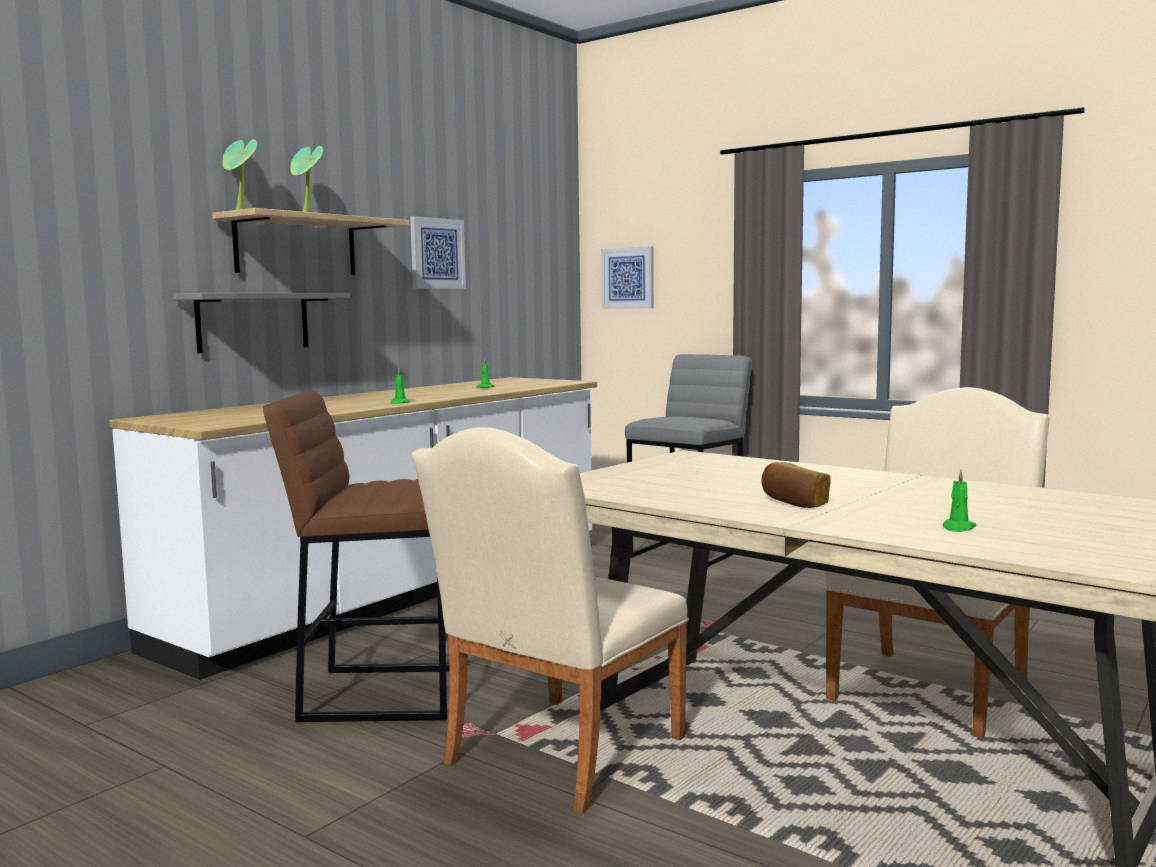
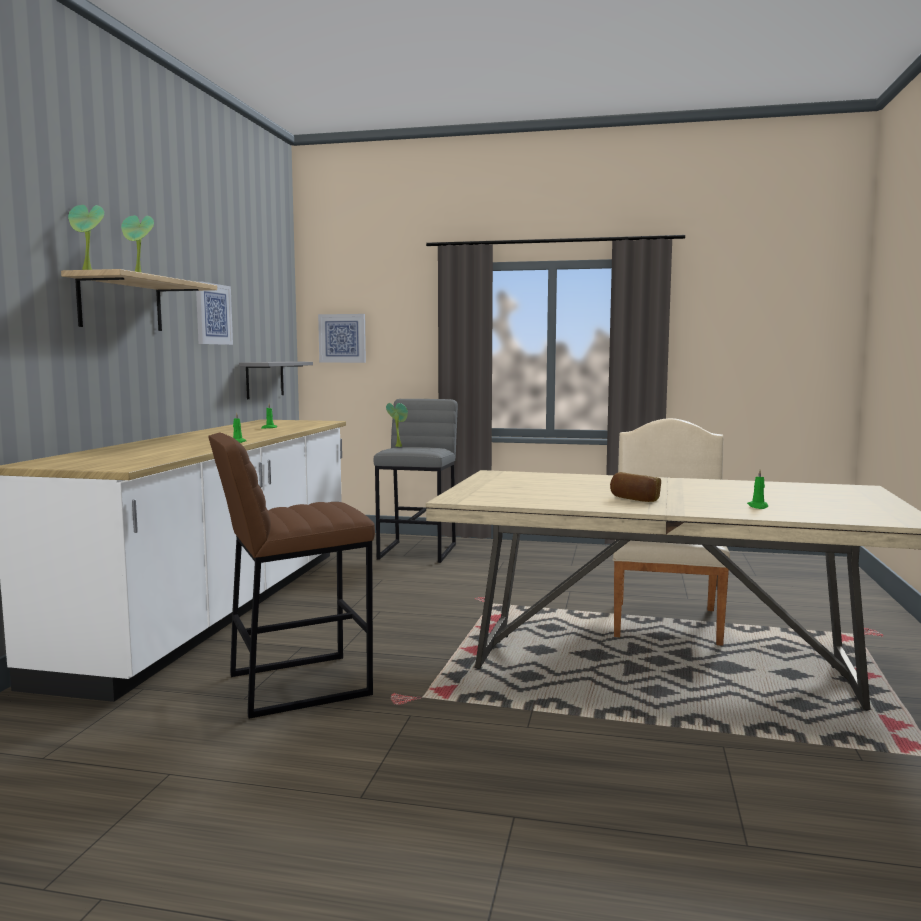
camera: 25 degrees left, 0 degrees up
(253, 321) = (92, 372): grey shelf -> grey shelf (265, 379)
(555, 756) = (482, 704): beige chair -> none
(664, 415) = (398, 446): none -> potted plant

